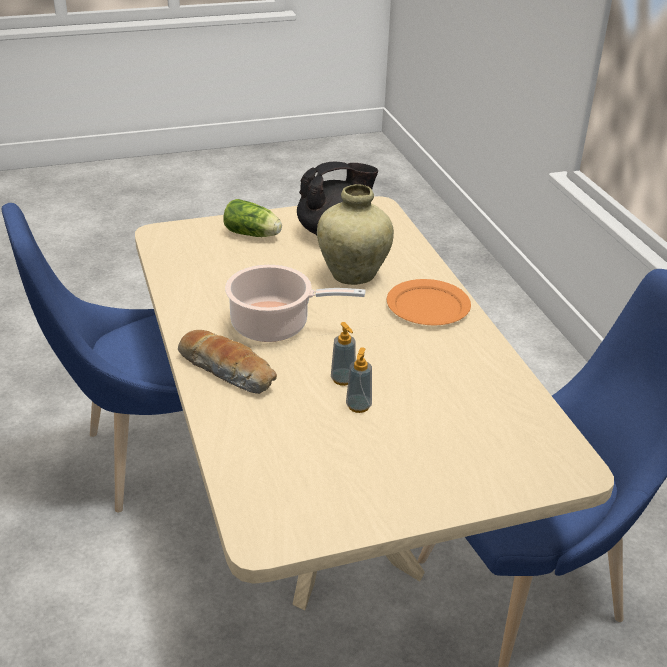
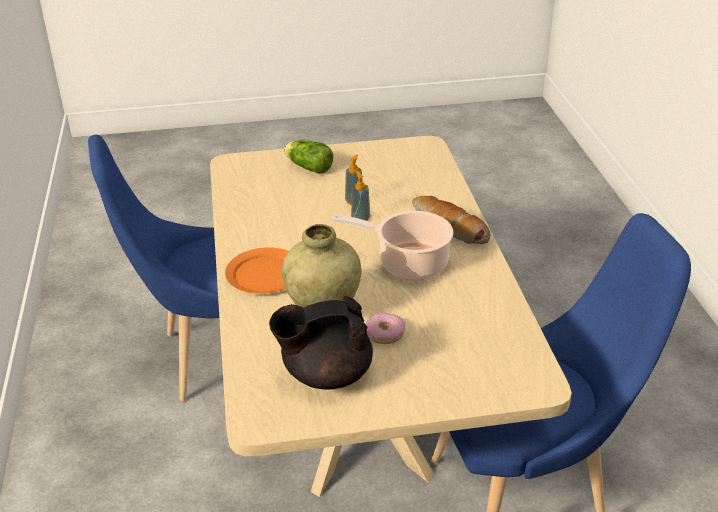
camera: 170 degrees left, 0 degrees up
(253, 234) = (424, 376): lettuce -> lettuce (308, 167)
(291, 261) = (385, 333): none -> donut

